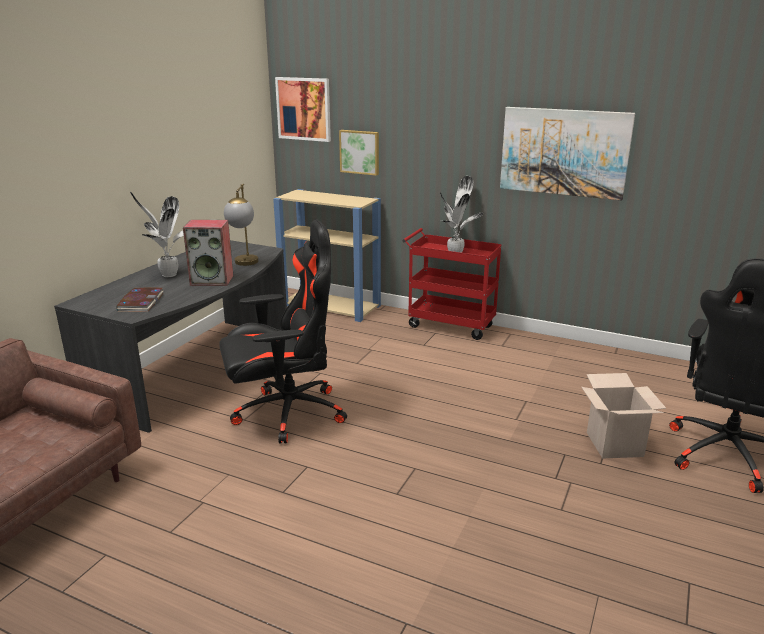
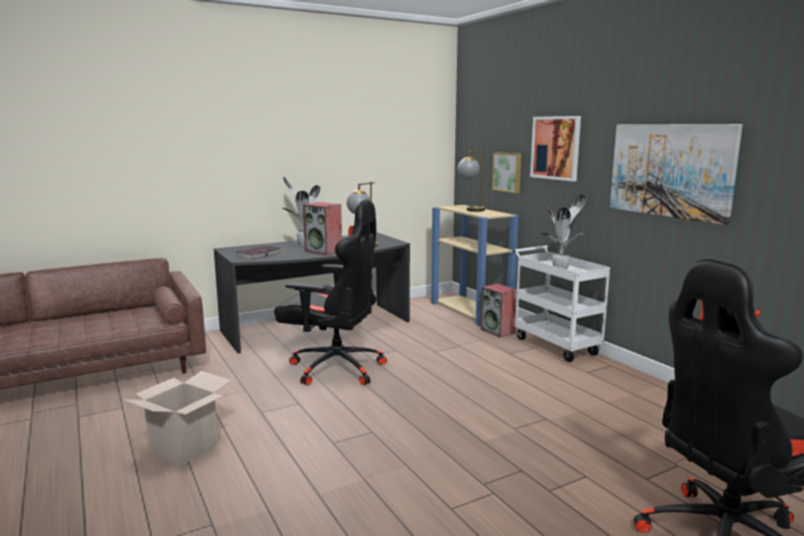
camera: 35 degrees right, 10 degrees down
(304, 109) = (474, 135): picture -> picture (555, 148)
(327, 199) = (471, 211): none -> table lamp
(384, 323) = (498, 331): none -> speaker
(448, 327) = (554, 346): red cart -> white cart
(614, 444) = (589, 482): cardboard box -> cardboard box (184, 449)

